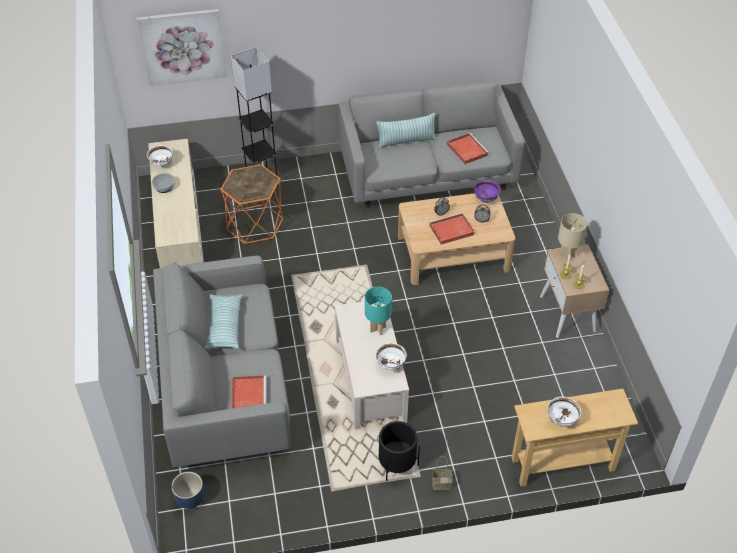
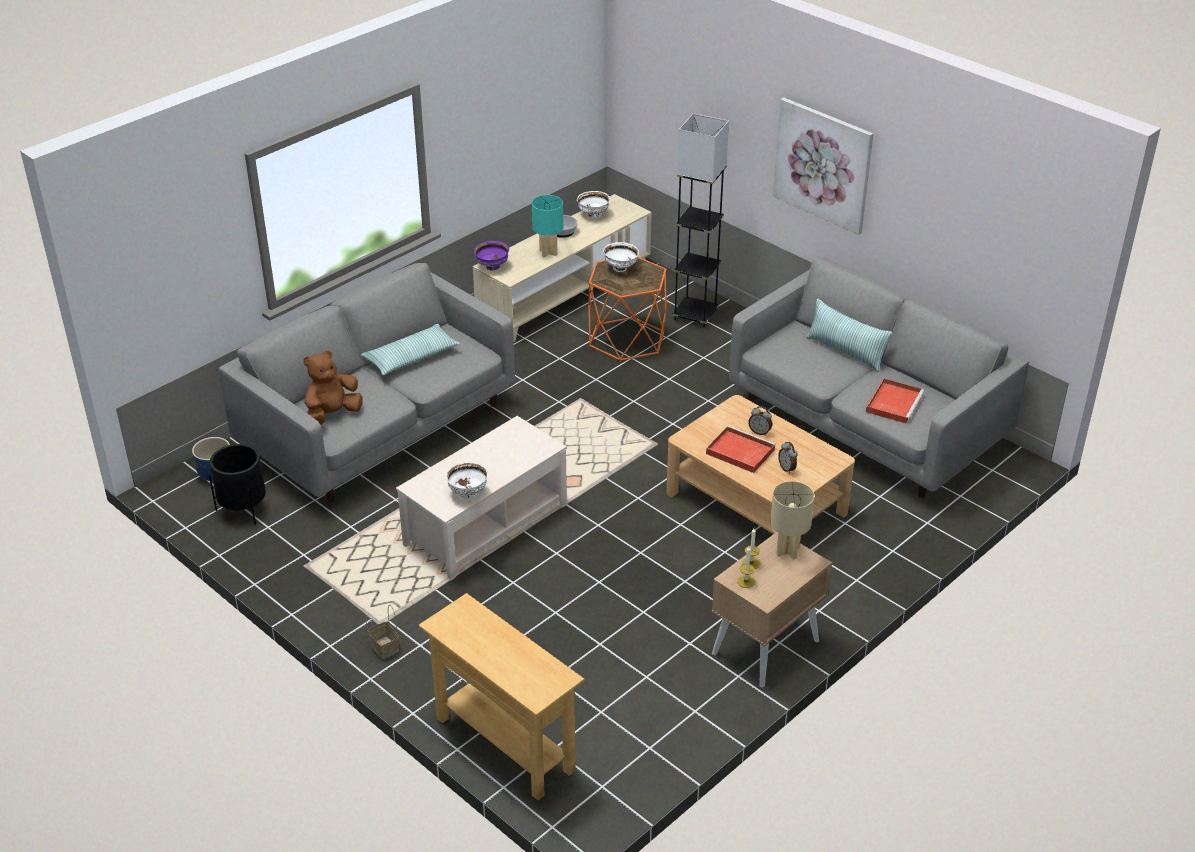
camera: 55 degrees right, 10 degrees down
(182, 47) = (672, 86): picture -> picture (823, 165)
(248, 395) = (332, 415): red tray -> brown plush toy
(378, 328) = (513, 460): turquoise table lamp -> turquoise table lamp (548, 253)
(397, 465) = (381, 600): black planter -> black planter (243, 509)
(486, 199) = (829, 457): purple bowl -> purple bowl (492, 267)
(561, 420) = (477, 641): white bowl -> white bowl (620, 268)

